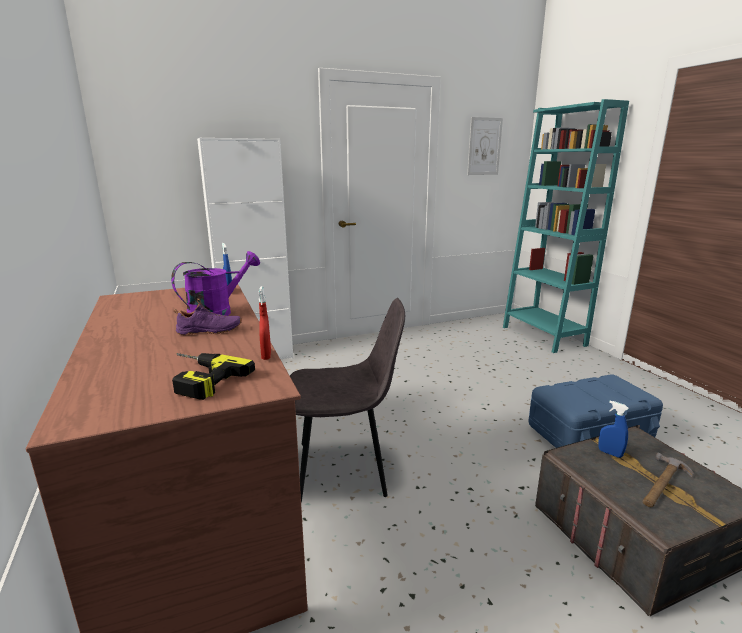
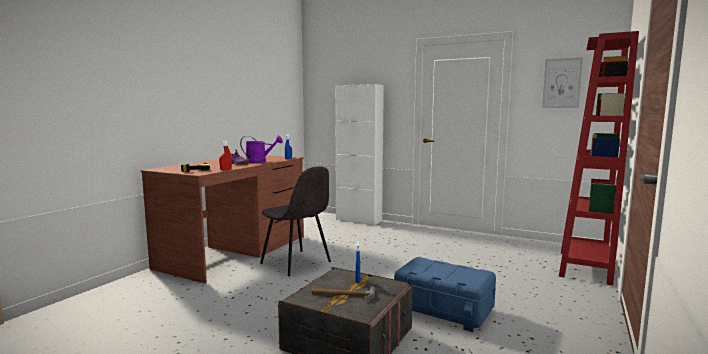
camera: 50 degrees right, 10 degrees down
(543, 336) = (584, 267): turquoise bookcase -> red bookcase

